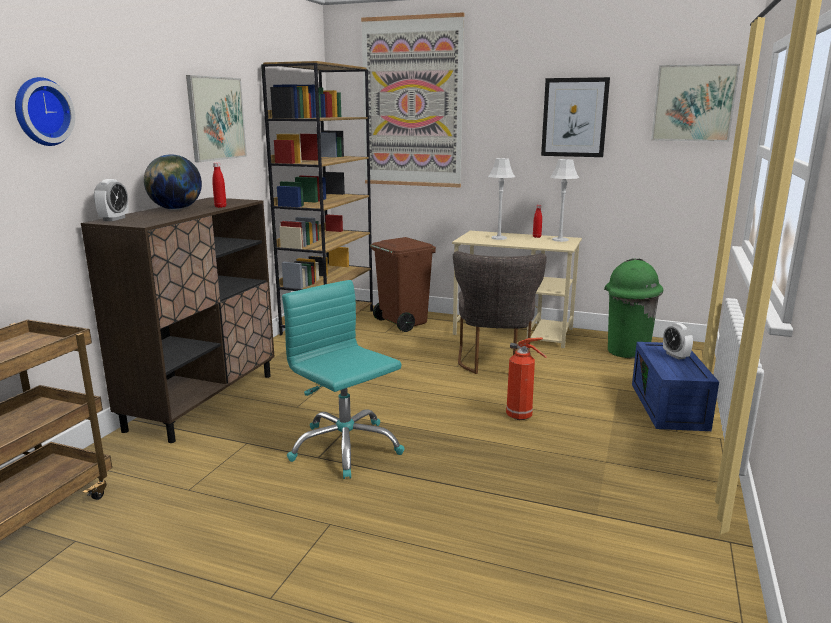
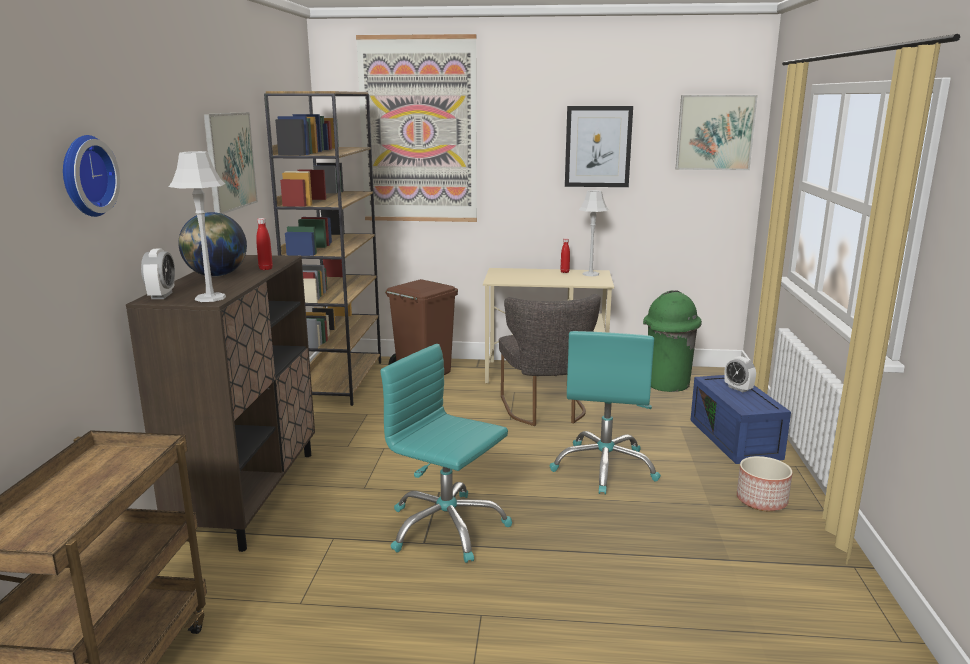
camera: 15 degrees left, 0 degrees up
(499, 238) = (527, 276): grey table lamp -> grey table lamp (210, 298)
(521, 416) = (605, 467): fire extinguisher -> turquoise office chair
(664, 466) = (762, 501): none -> planter

